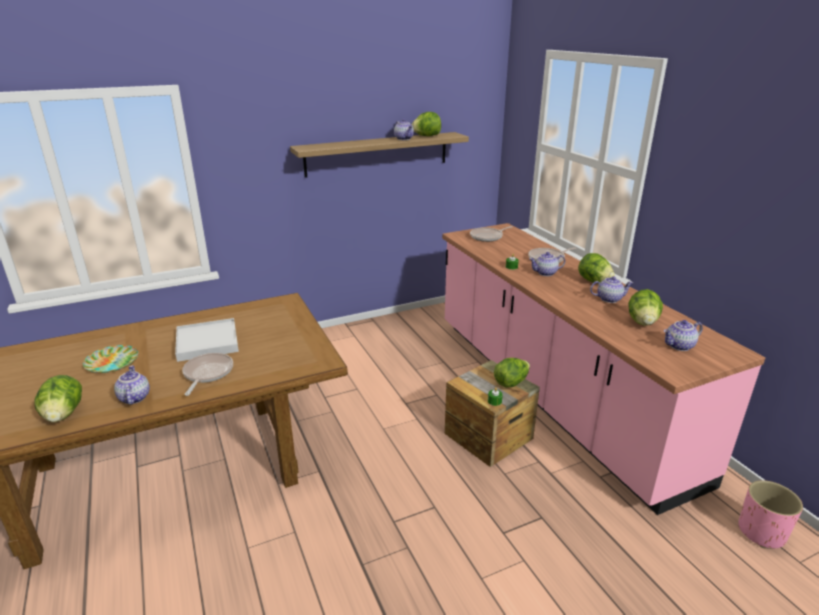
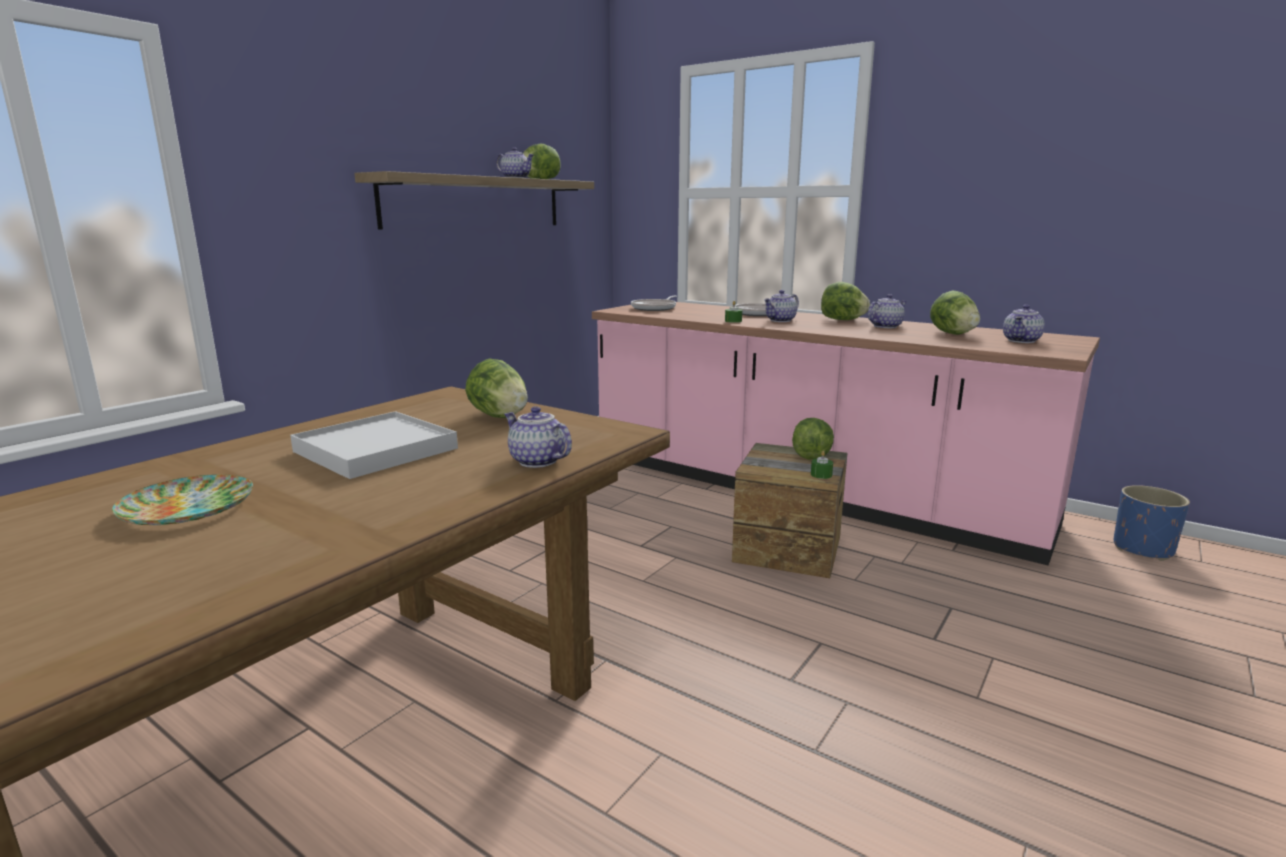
camera: 30 degrees left, 10 degrees down
(63, 414) = (170, 599): lettuce -> lettuce (499, 416)
(133, 398) = (328, 537): teapot -> teapot (536, 461)
(207, 374) = (441, 479): frying pan -> none
(761, 532) = (1142, 549): pink planter -> blue planter

